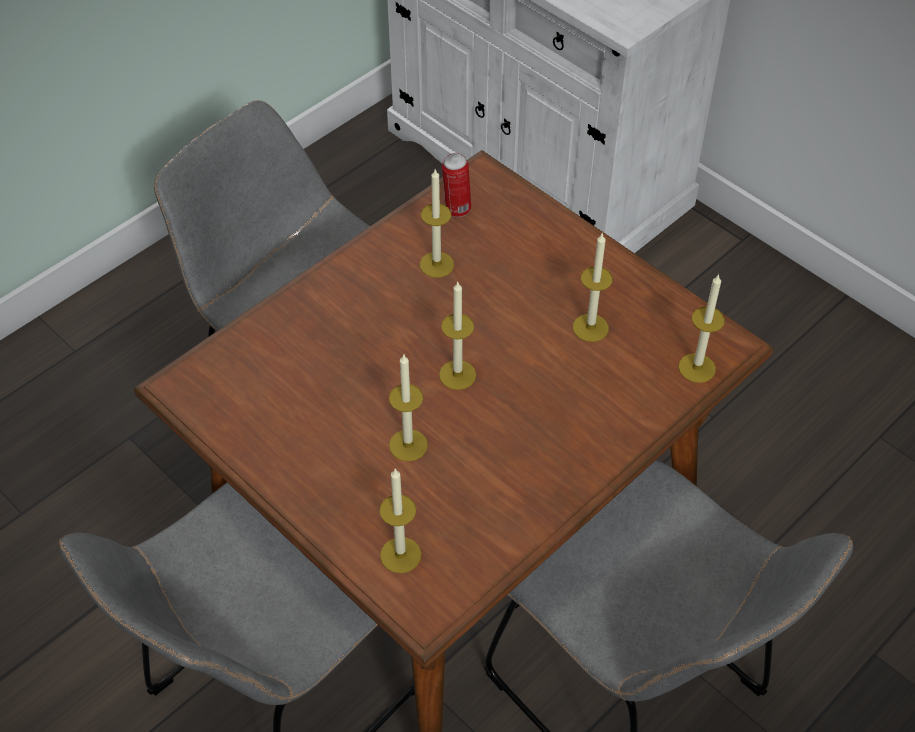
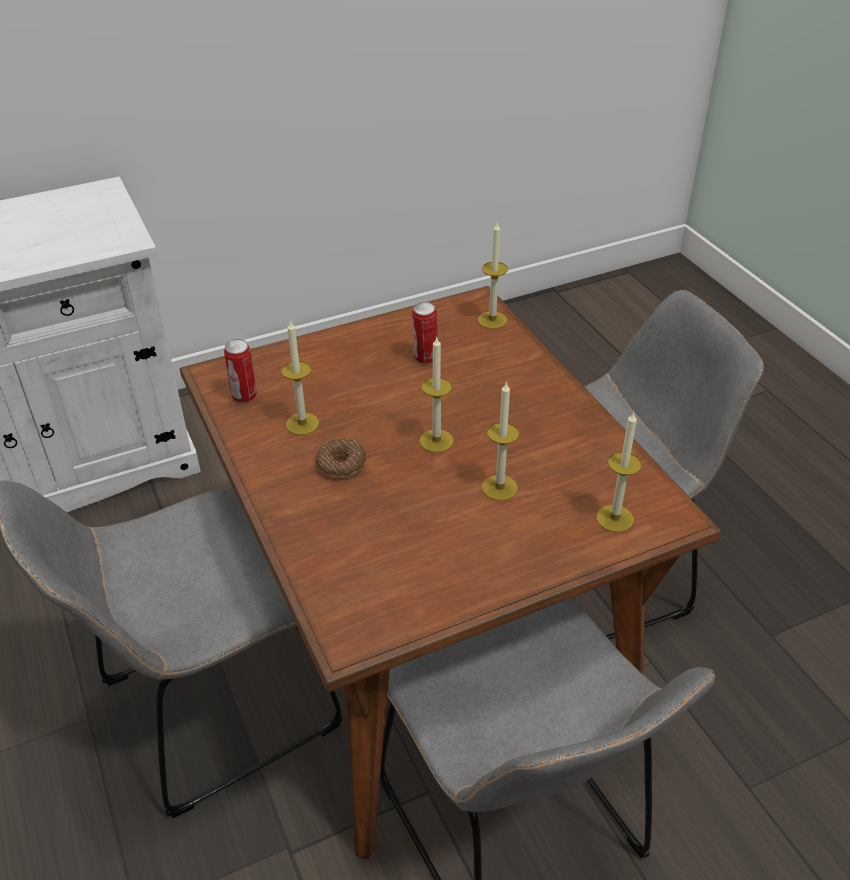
camera: 70 degrees left, 10 degrees down
(390, 312) = (341, 465): none -> donut
(590, 327) = (425, 358): candle -> can

